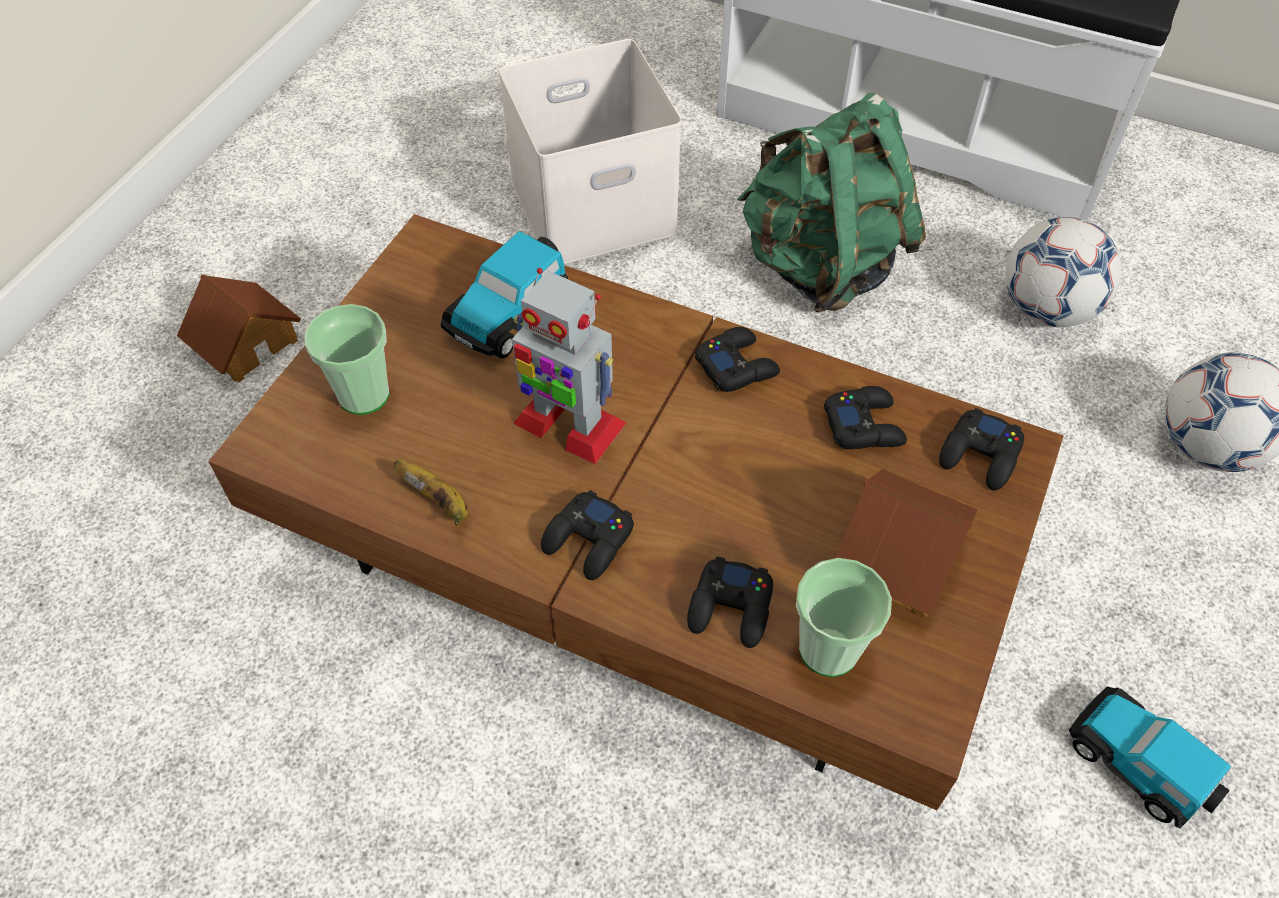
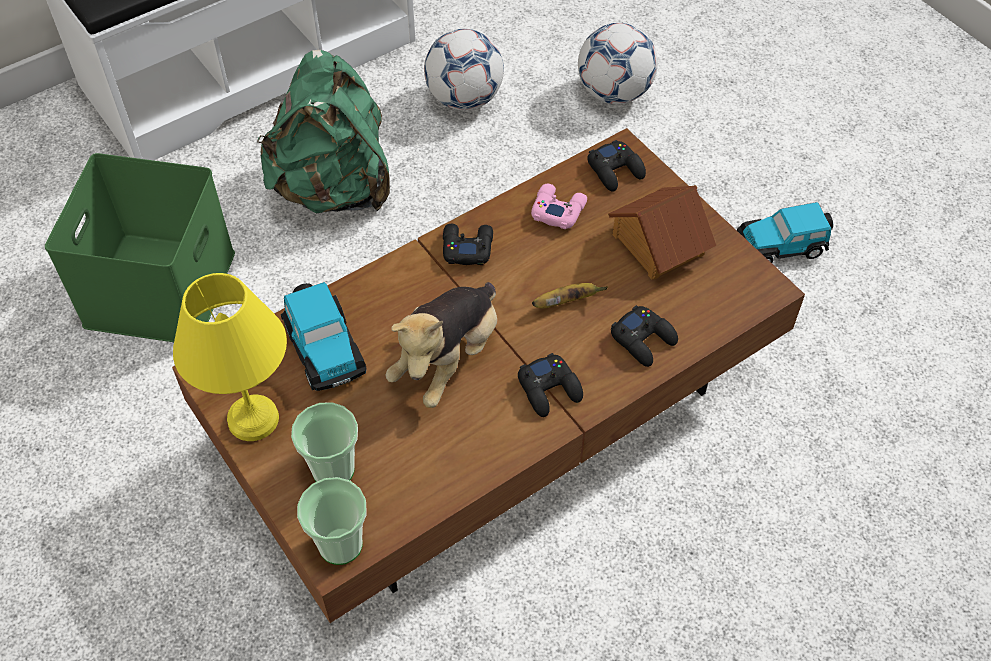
camera: 60 degrees left, 0 degrees up
(246, 342) = (96, 594): toy house -> none
(385, 302) = (252, 421): none -> yellow table lamp
(438, 501) = (462, 460): banana -> banana (566, 302)
(568, 423) = (448, 358): toy robot -> plush toy
(595, 203) = (158, 286): white storage box -> green storage box
(828, 649) = (698, 308): cup -> cup (340, 544)
(864, 425) = (558, 210): black game controller -> pink game controller

